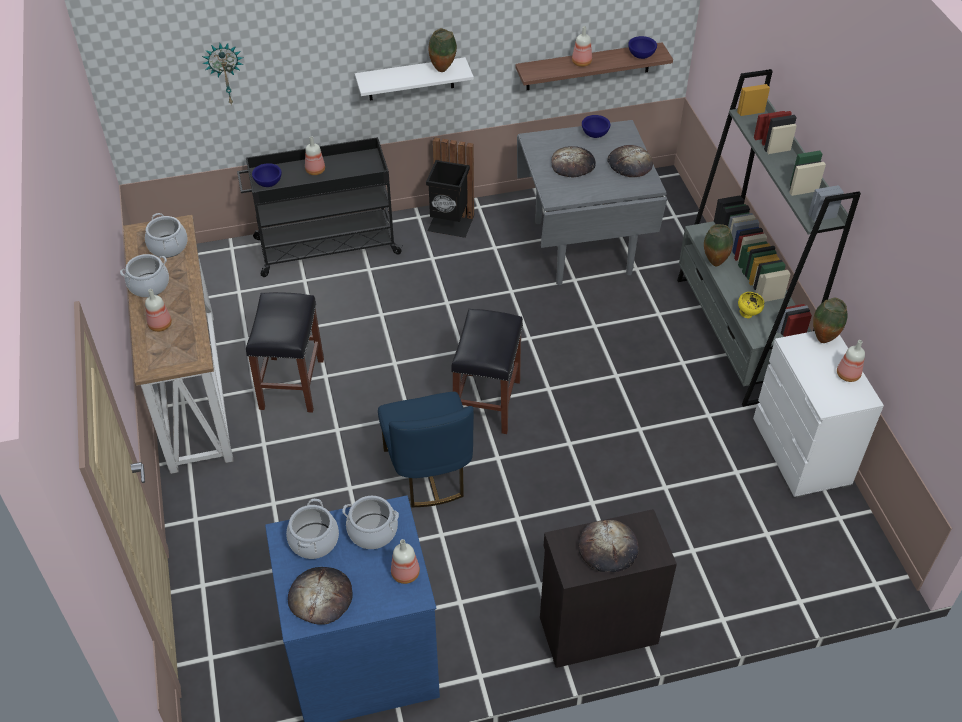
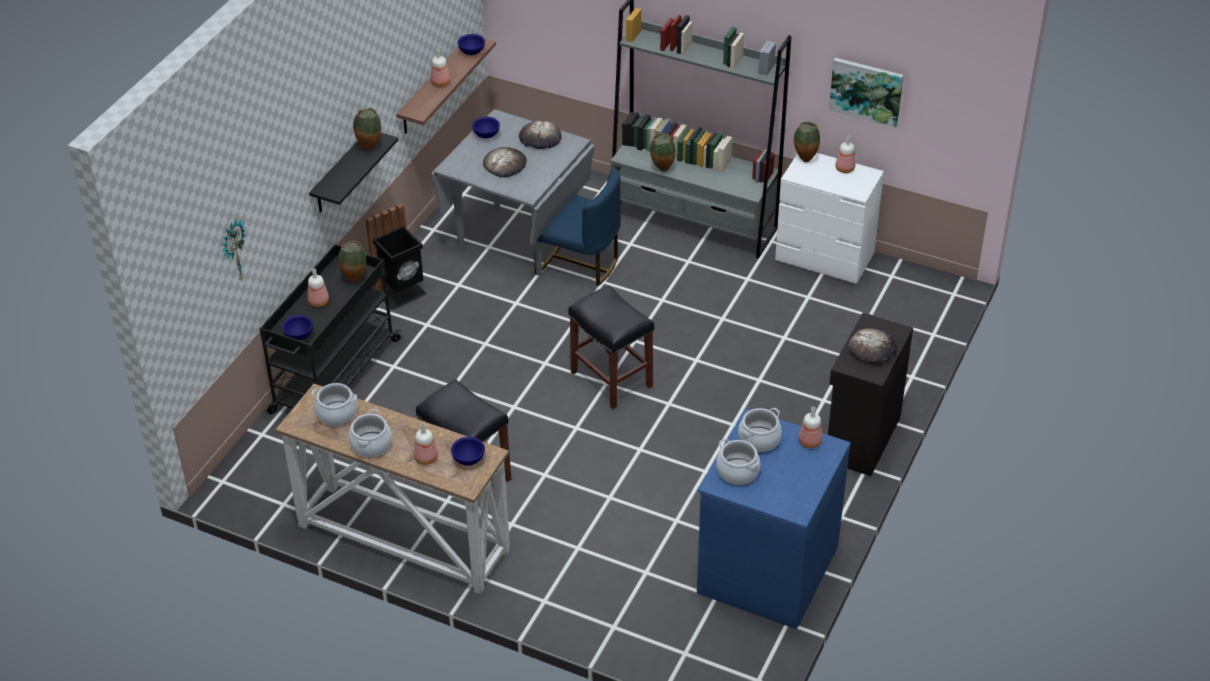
camera: 50 degrees left, 5 degrees down
(180, 351) = (469, 459): none -> blue bowl
(320, 597) = (788, 491): bread -> none
(360, 172) = (354, 279): none -> vase
(411, 79) = (340, 173): white shelf -> black shelf
(428, 472) = (641, 446): blue chair -> blue chair (579, 264)
(748, 314) = (726, 184): yellow bowl -> none
(901, 304) = (866, 91): none -> picture

